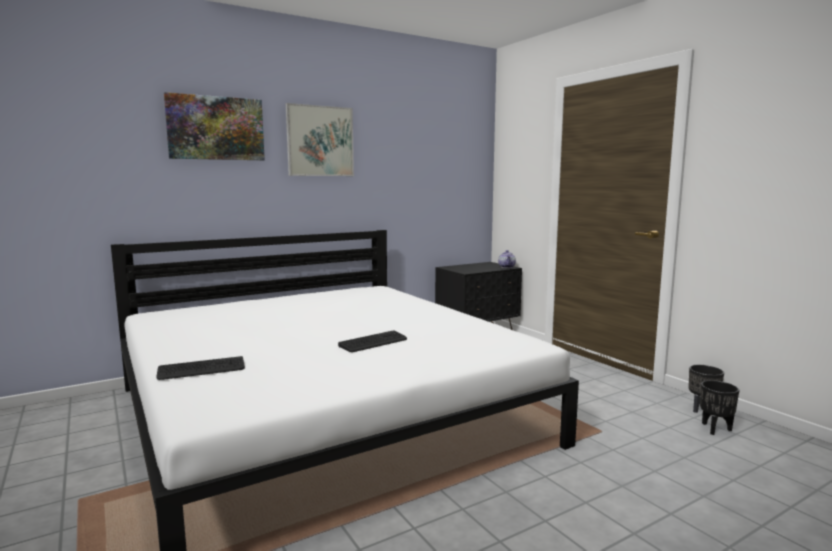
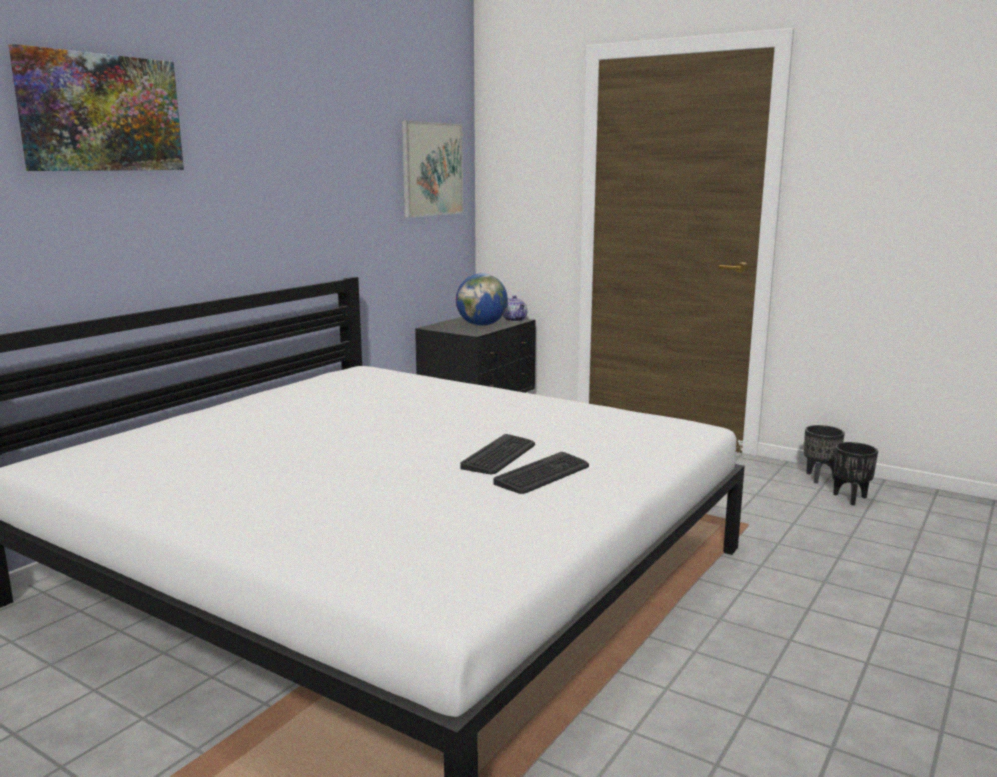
camera: 25 degrees left, 5 degrees up
(201, 369) = (323, 538): keyboard -> keyboard (543, 474)
(320, 141) = (259, 134): picture -> picture (432, 169)
(479, 268) = (482, 325): none -> globe

